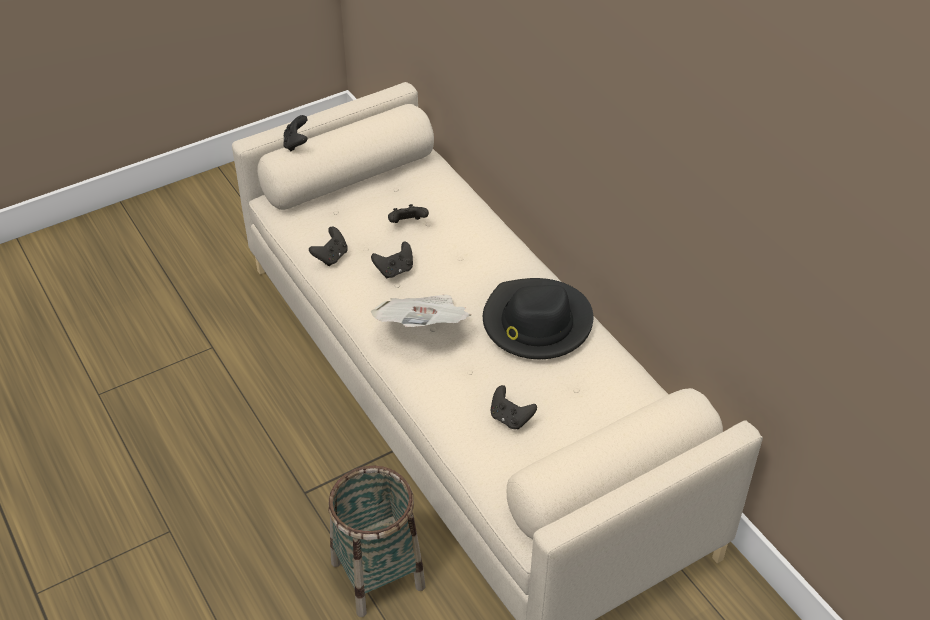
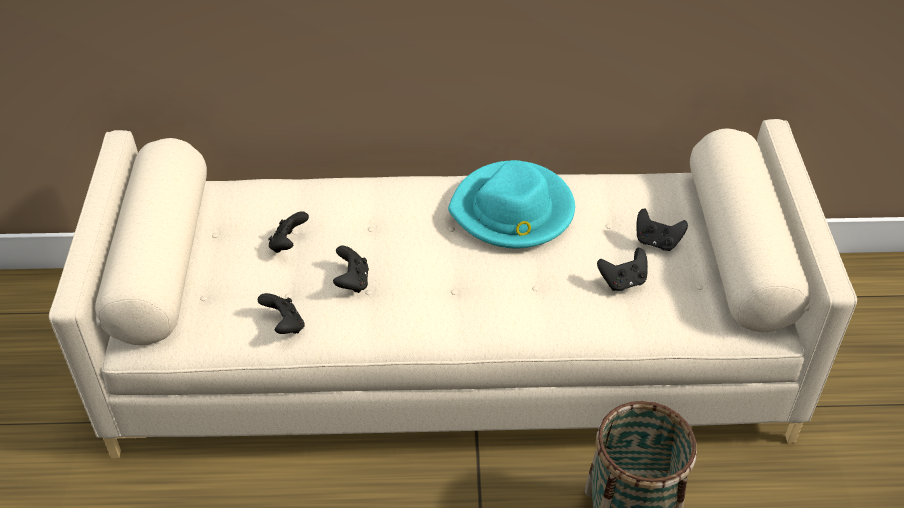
camera: 60 degrees left, 0 degrees up
(296, 144) = (124, 255): black game controller -> black game controller (657, 242)
(424, 328) = (458, 293): newspaper -> none
(536, 323) = (513, 211): black hat -> turquoise hat

